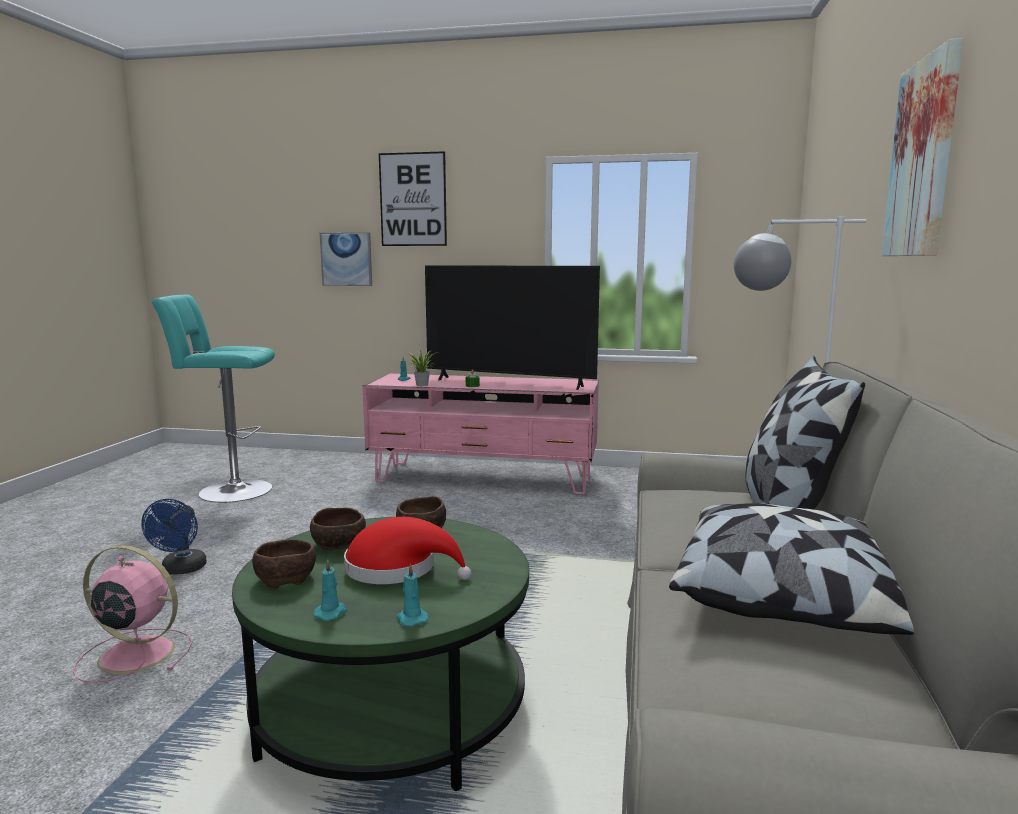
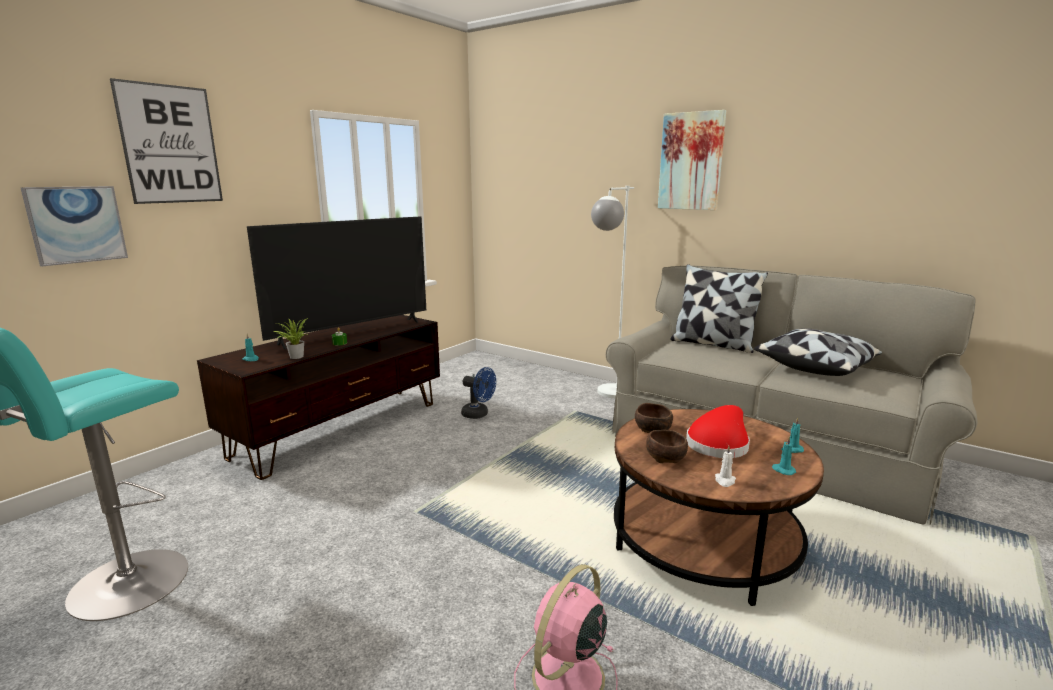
camera: 65 degrees left, 5 degrees up
(181, 570) = (373, 642): blue fan -> blue fan (479, 414)
(285, 578) = (725, 481): brown bowl -> white candle
(391, 708) = (704, 540): green coffee table -> brown coffee table
(484, 478) = (341, 429): pink tv stand -> brown tv stand

